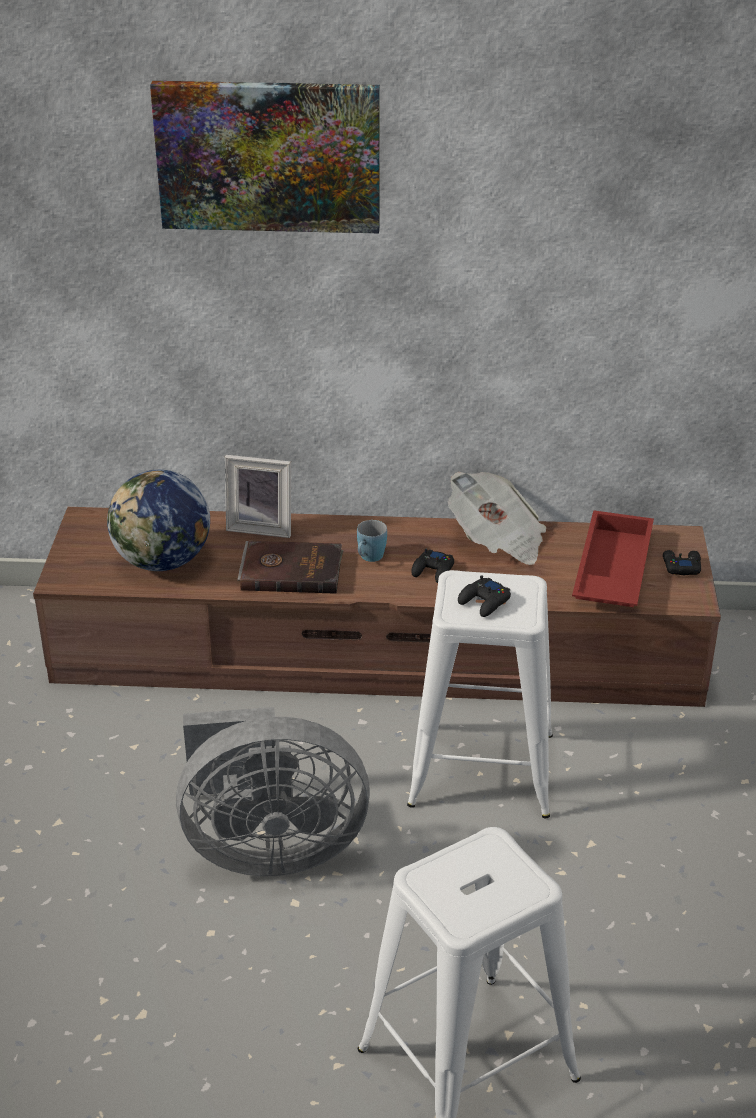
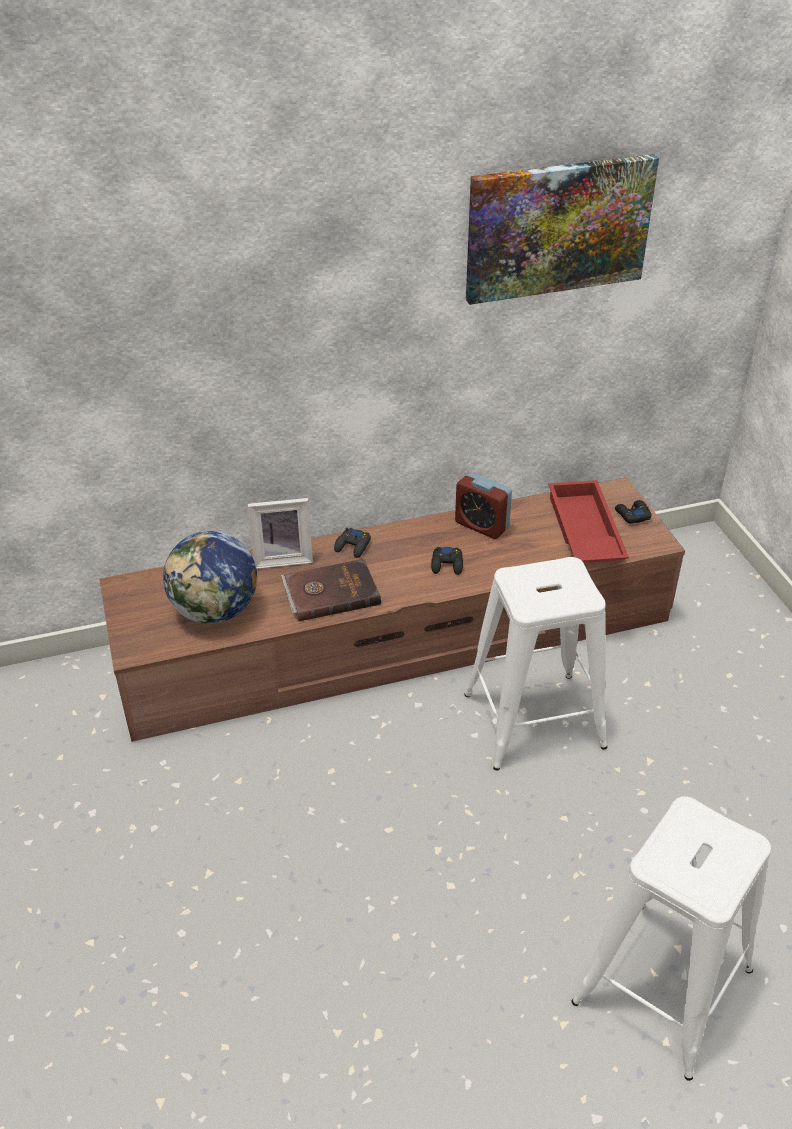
camera: 20 degrees left, 5 degrees up
(268, 156) = (265, 229): picture -> picture (558, 228)
(268, 848) = (402, 842): grey fan -> none
(369, 558) = (389, 565): blue mug -> none
(484, 602) = (546, 591): black game controller -> black game controller (353, 546)
(497, 540) = (481, 525): newspaper -> alarm clock

